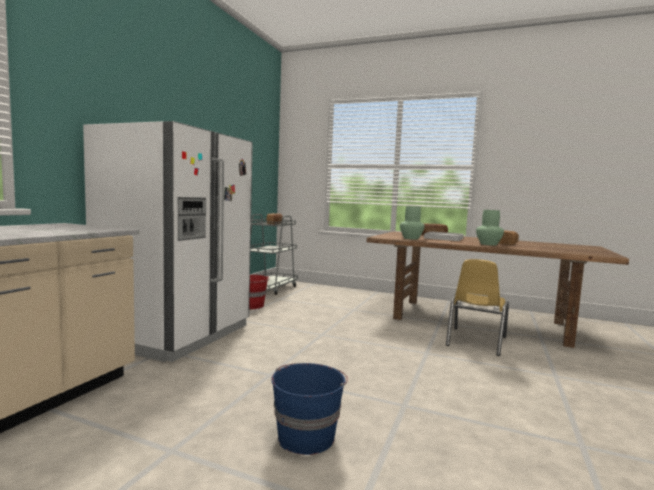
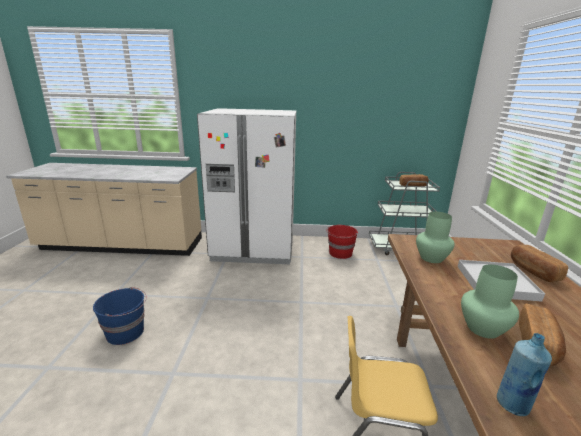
camera: 70 degrees right, 15 degrees up
(541, 249) = (512, 404): none -> blue bottle

